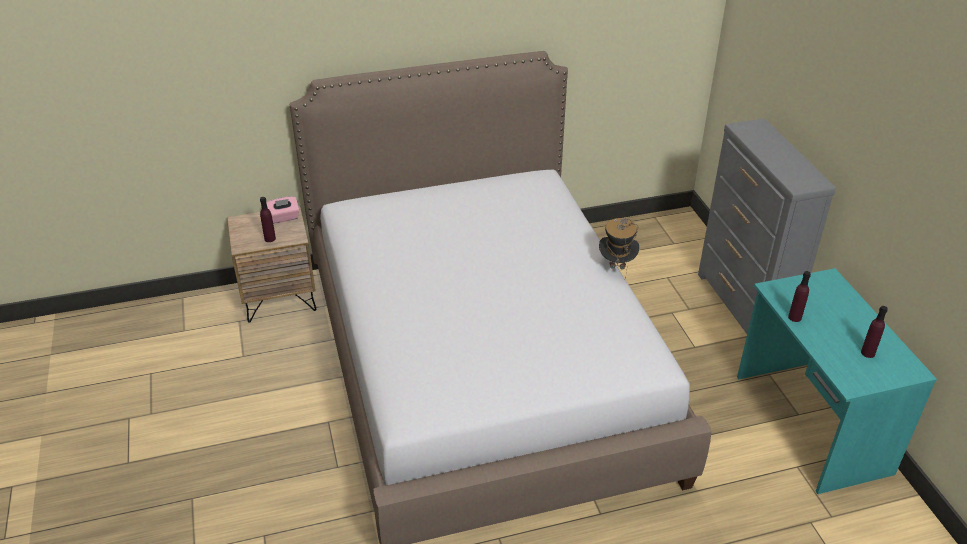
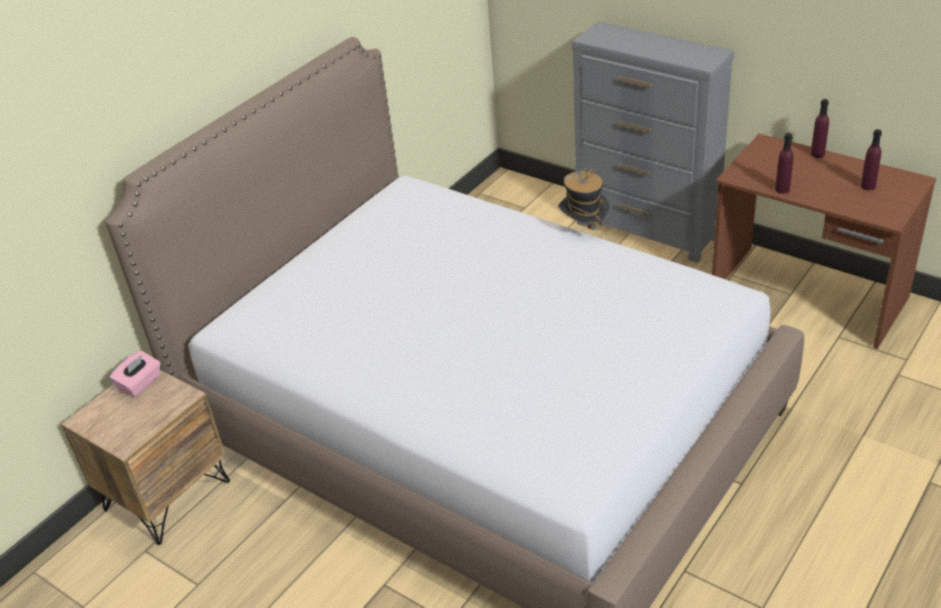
camera: 35 degrees left, 0 degrees up
(270, 239) = (152, 416): purple bottle -> purple bottle (817, 154)
(810, 424) = (808, 296): turquoise desk -> brown desk

